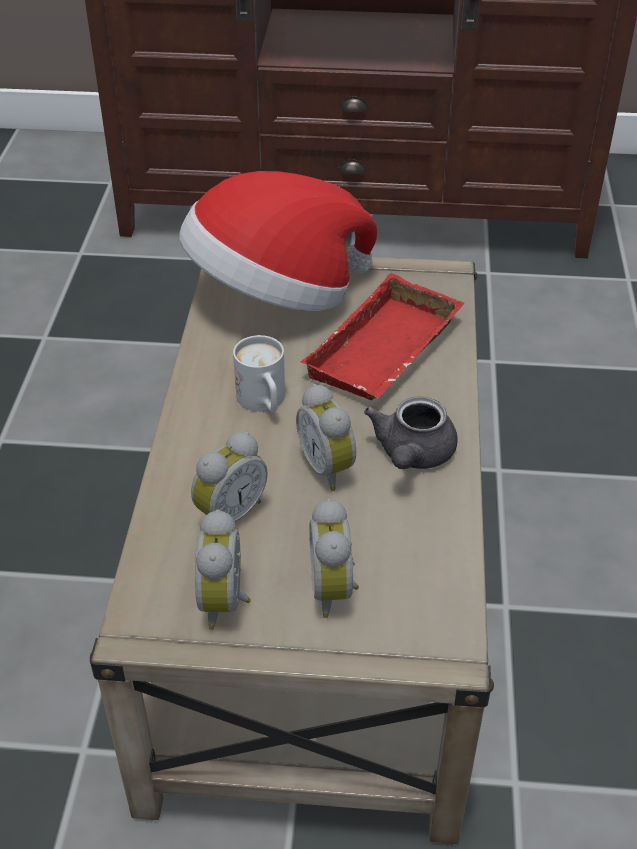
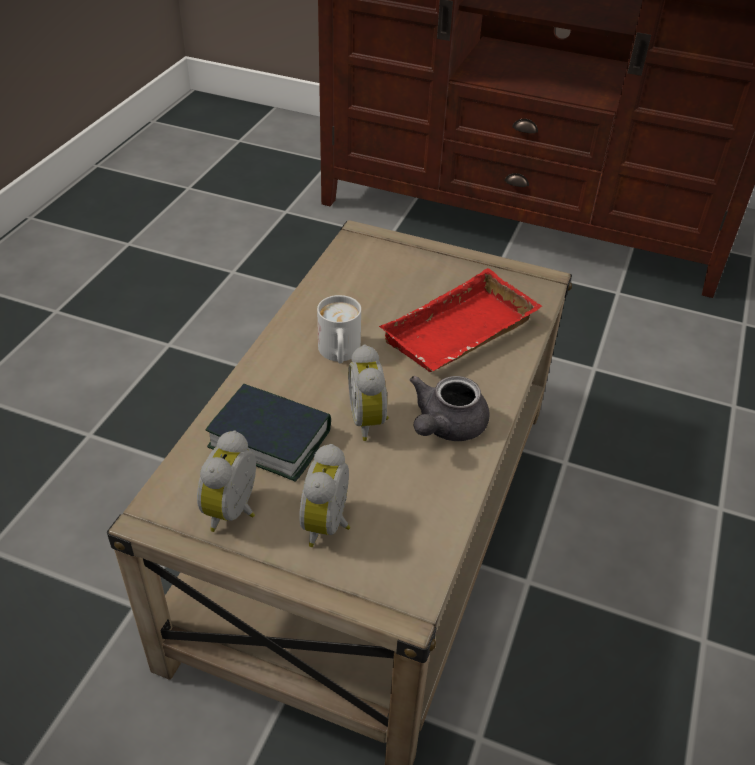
camera: 15 degrees right, 0 degrees up
(228, 513) = (270, 439): alarm clock -> book
(276, 294) = (388, 267): hat -> none

